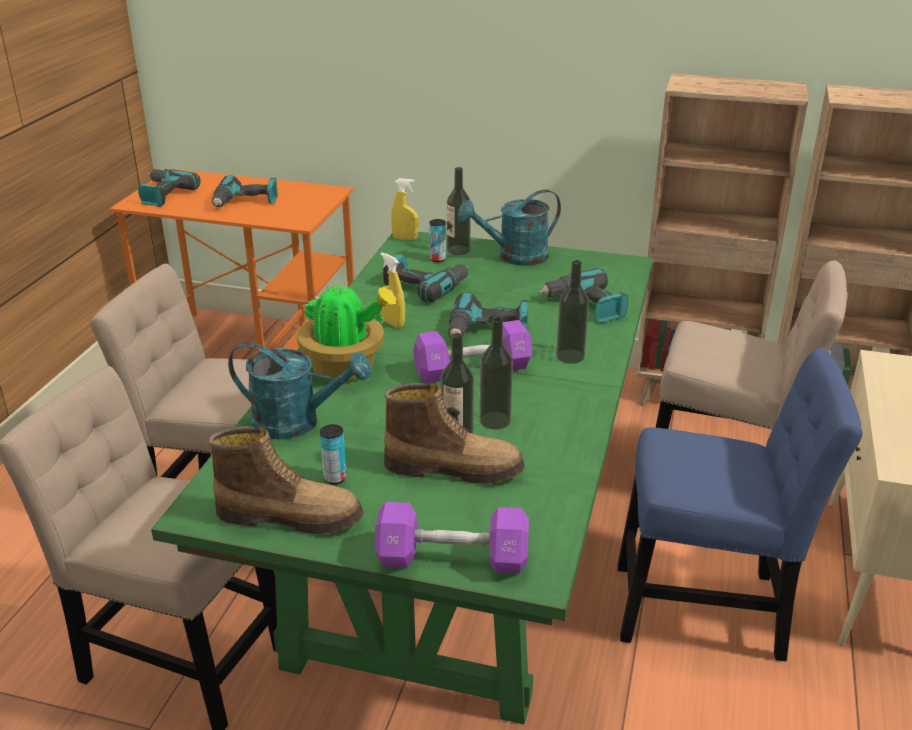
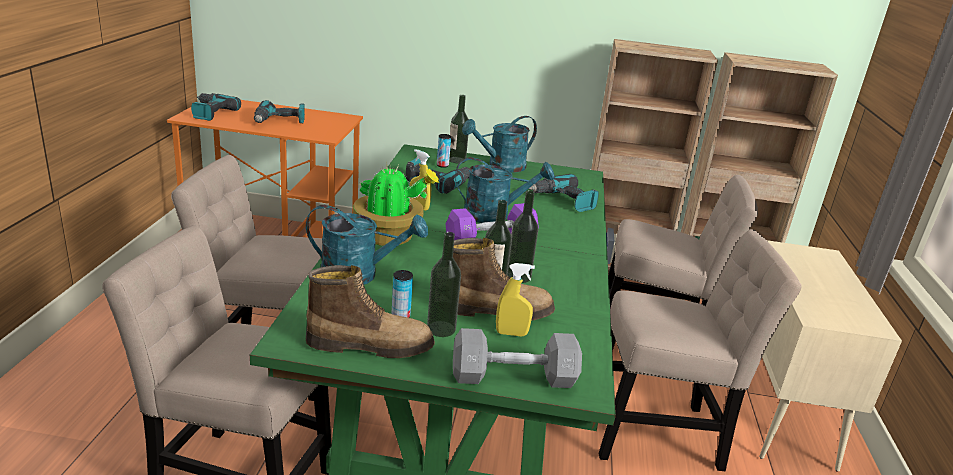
camera: 10 degrees left, 5 degrees down
(405, 238) = (413, 151): yellow spray bottle -> yellow spray bottle (511, 333)
(452, 558) = (513, 377): purple dumbbell -> grey dumbbell
(487, 331) = (494, 215): power drill -> turquoise watering can
(570, 356) = (562, 234): bottle -> bottle (441, 329)
(708, 609) = (660, 434): blue chair -> beige chair

